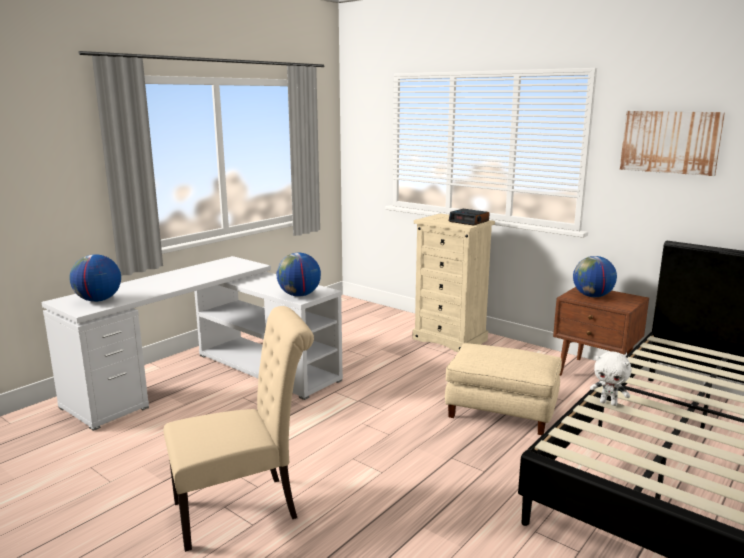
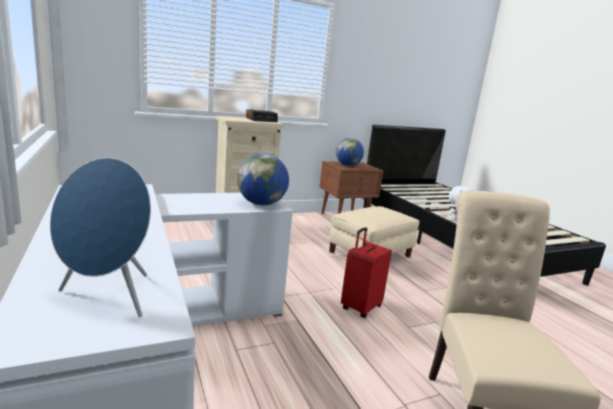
camera: 65 degrees left, 0 degrees up
(98, 300) = (108, 298): globe -> blue speaker
(360, 428) = (360, 307): none -> red suitcase
(670, 142) = (374, 62): picture -> none

